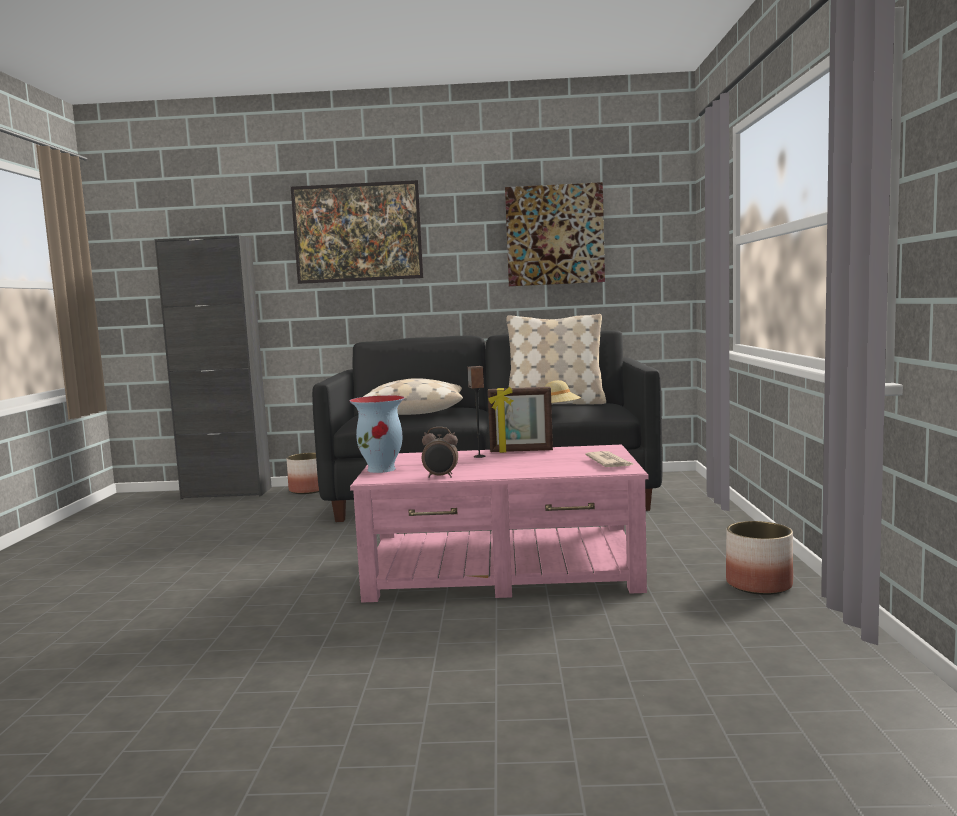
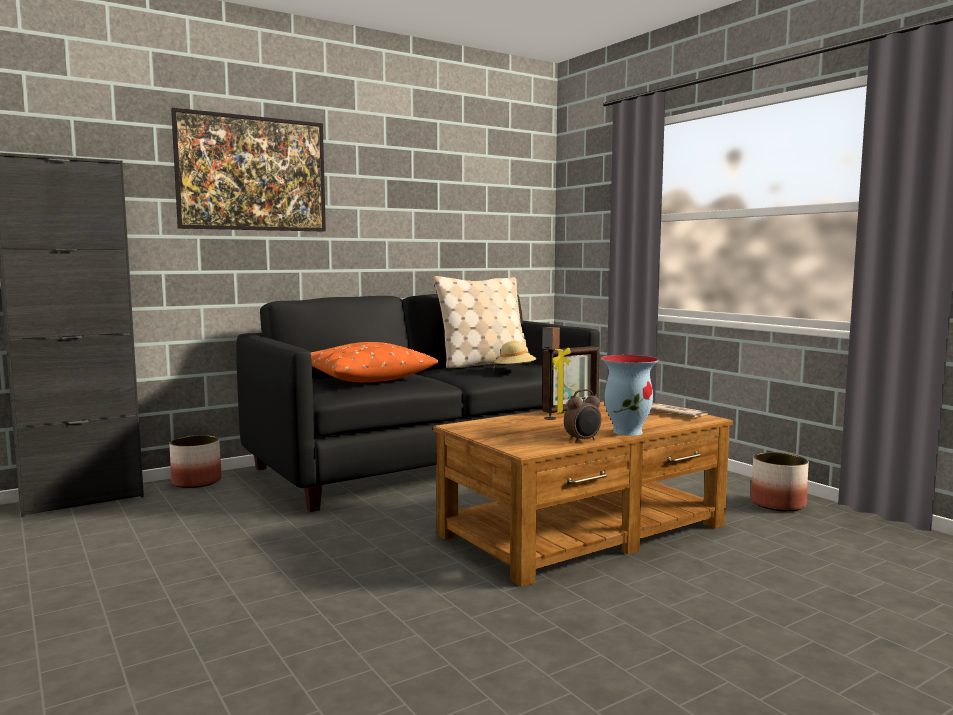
camera: 35 degrees left, 0 degrees up
(382, 469) = (500, 440): vase -> vase (627, 431)
(413, 411) = (364, 377): beige pillow -> orange pillow
(504, 571) = (585, 530): pink coffee table -> brown coffee table
(554, 235) = (449, 198): picture -> none

